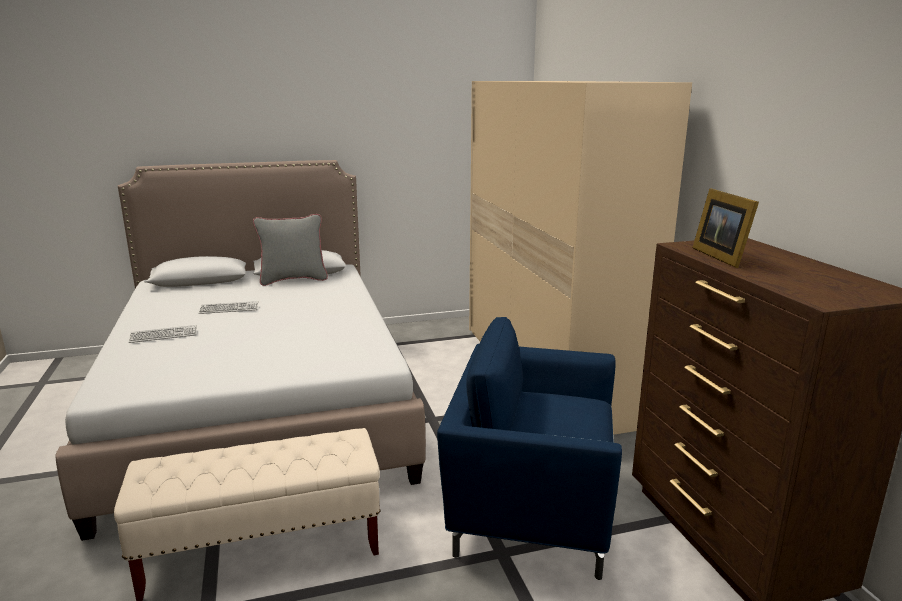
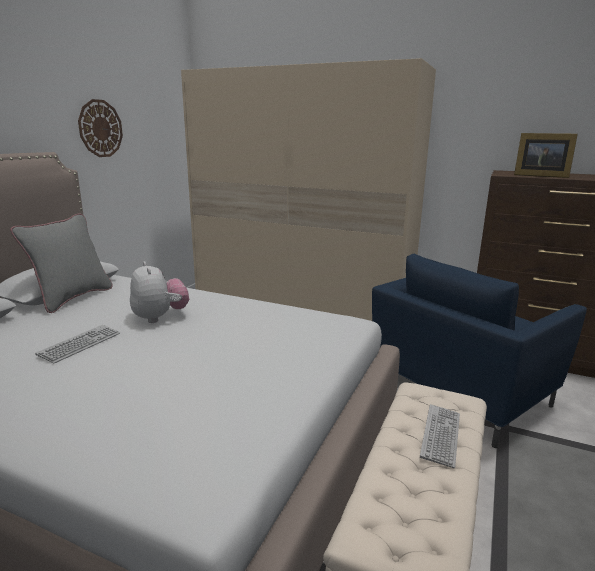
camera: 50 degrees left, 0 degrees up
(163, 335) = (78, 401): keyboard -> keyboard (440, 435)
(297, 309) = (160, 317): none -> plush toy
(396, 138) = (100, 128): none -> wall clock

